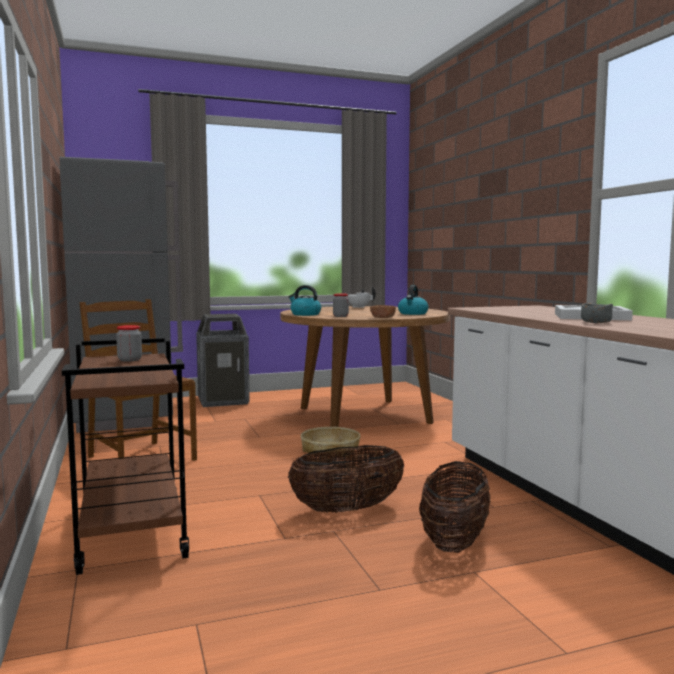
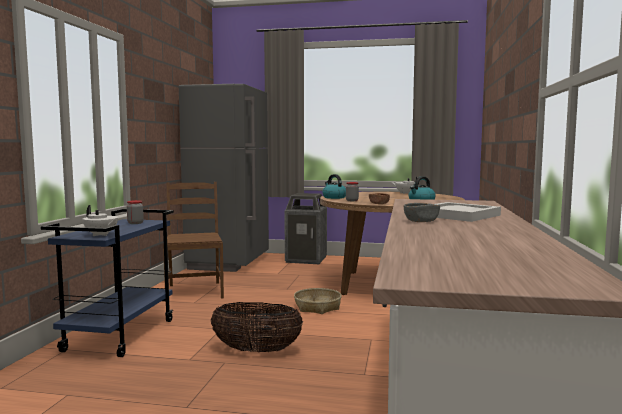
camera: 30 degrees right, 0 degrees up
(130, 531) = (120, 335): brown cart -> blue cart
(143, 377) = (101, 235): none -> white teapot
(454, 541) = (288, 390): basket -> none

